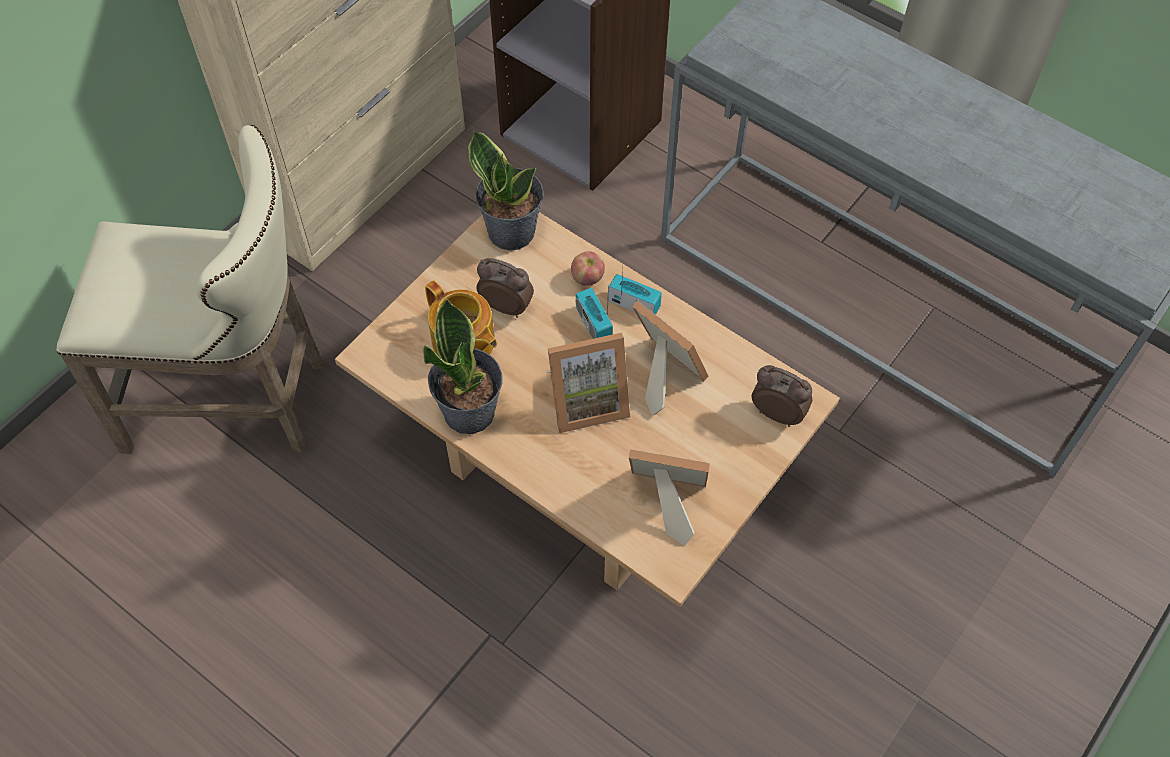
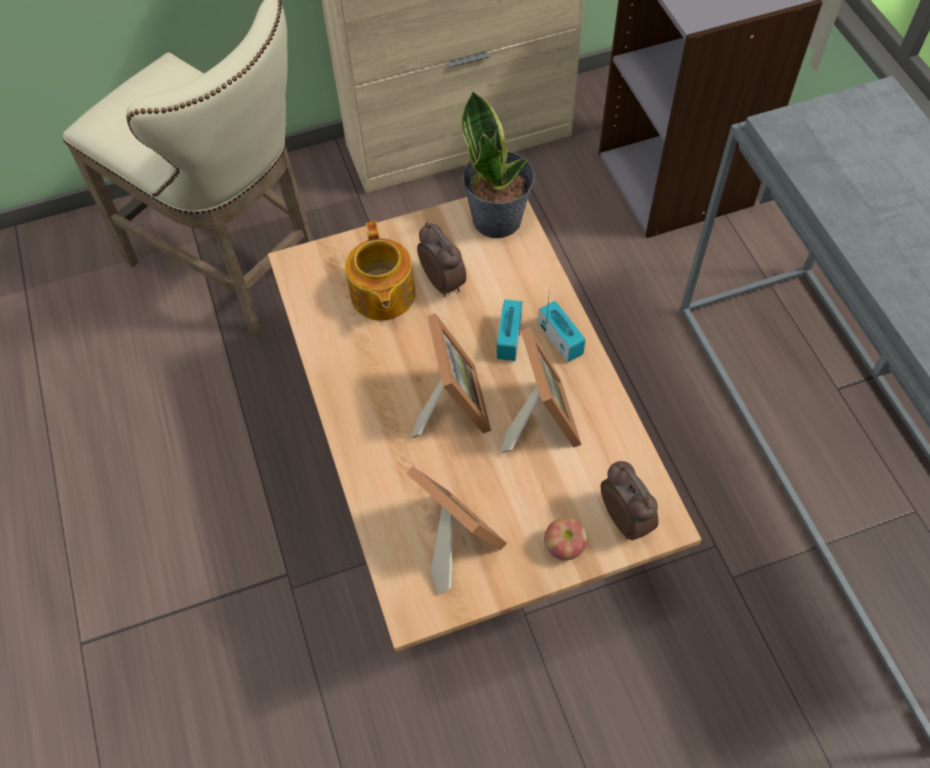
camera: 35 degrees right, 0 degrees up
(470, 412) = (342, 359): potted plant -> none
(586, 400) = (450, 405): picture frame -> picture frame turned 120 degrees counterclockwise
(587, 277) = (535, 294): apple -> apple (564, 546)

